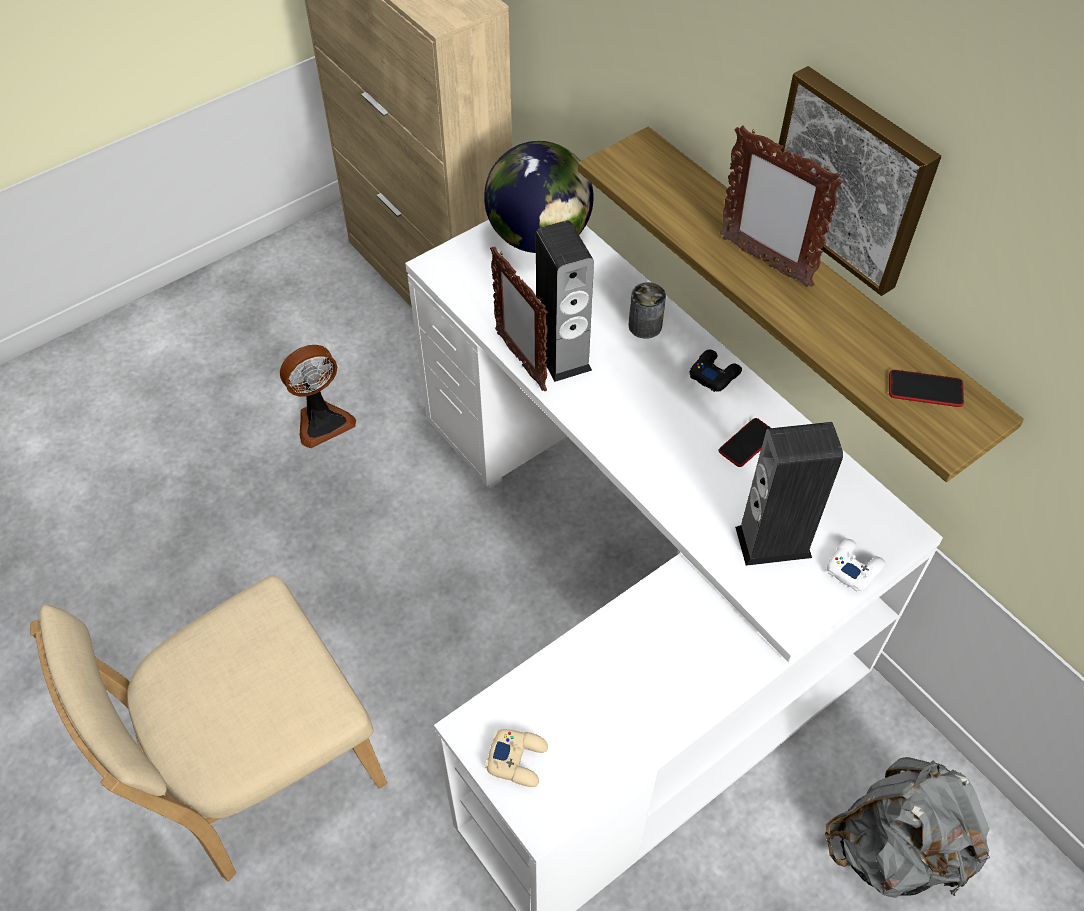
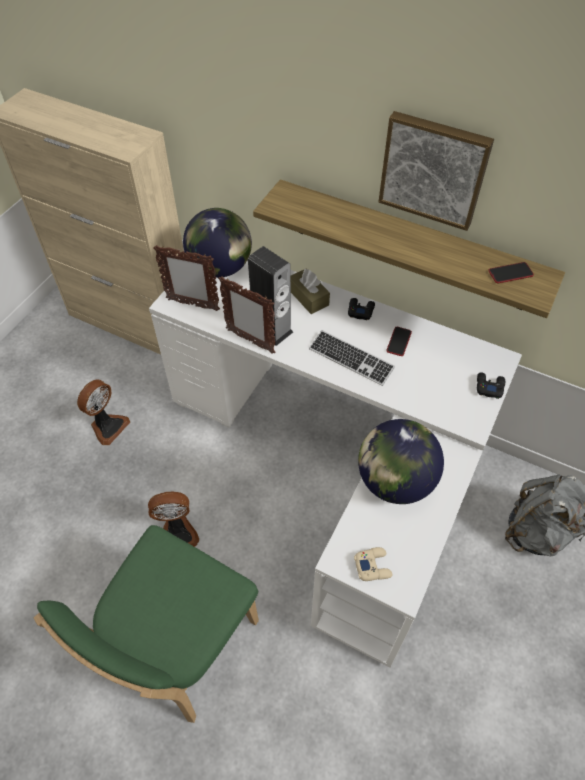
camera: 25 degrees left, 0 degrees up
(259, 771) = (178, 648): beige chair -> green chair
(339, 610) = (177, 532): none -> fan
(622, 652) = (395, 481): none -> globe
(645, 326) = (308, 297): can -> brown tissue box
(656, 442) = (351, 359): none -> keyboard
(764, 261) = (389, 233): picture frame -> picture frame (192, 304)
(773, 542) = (442, 389): speaker -> none
(853, 568) = (489, 387): white game controller -> black game controller

